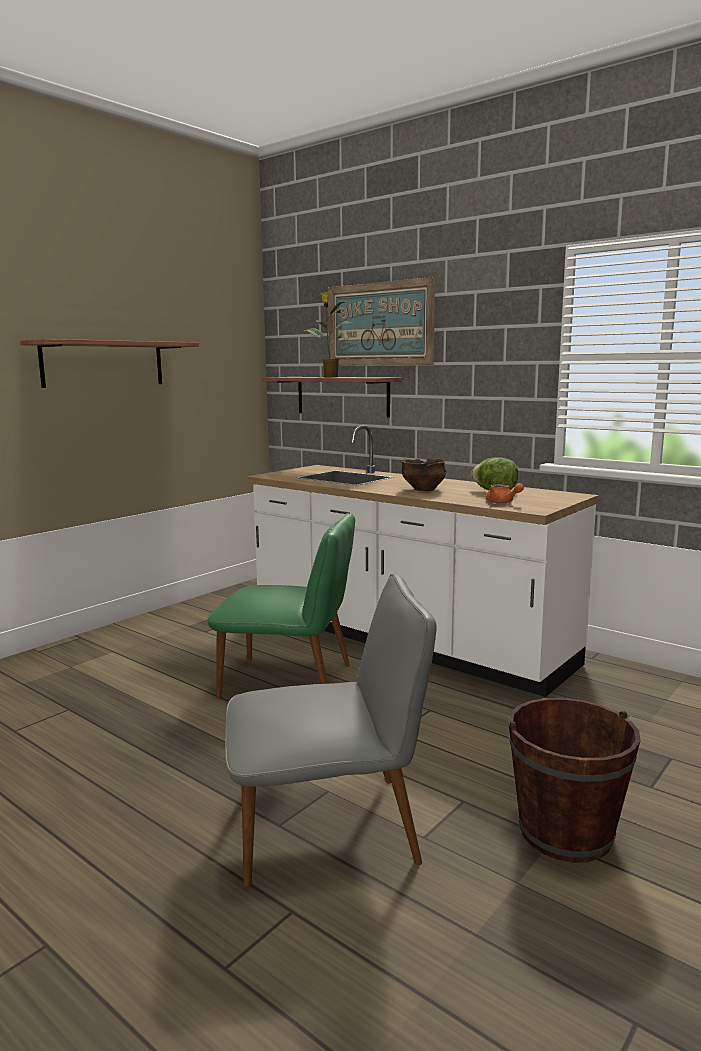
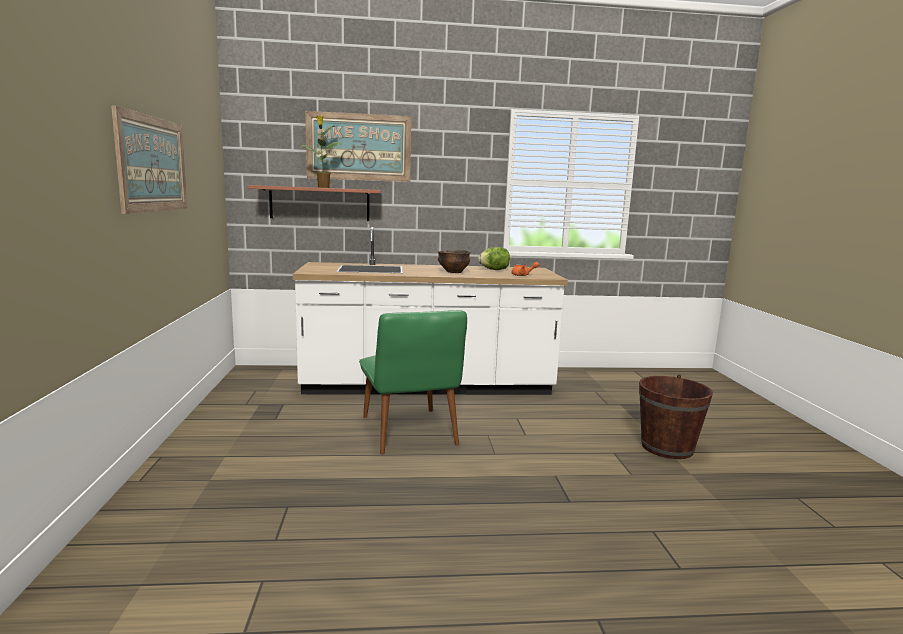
camera: 45 degrees left, 0 degrees up
(103, 364) = (153, 164): shelf -> picture
(286, 681) = (408, 430): green chair -> green chair turned 105 degrees clockwise
(326, 827) = (590, 491): grey chair -> none

